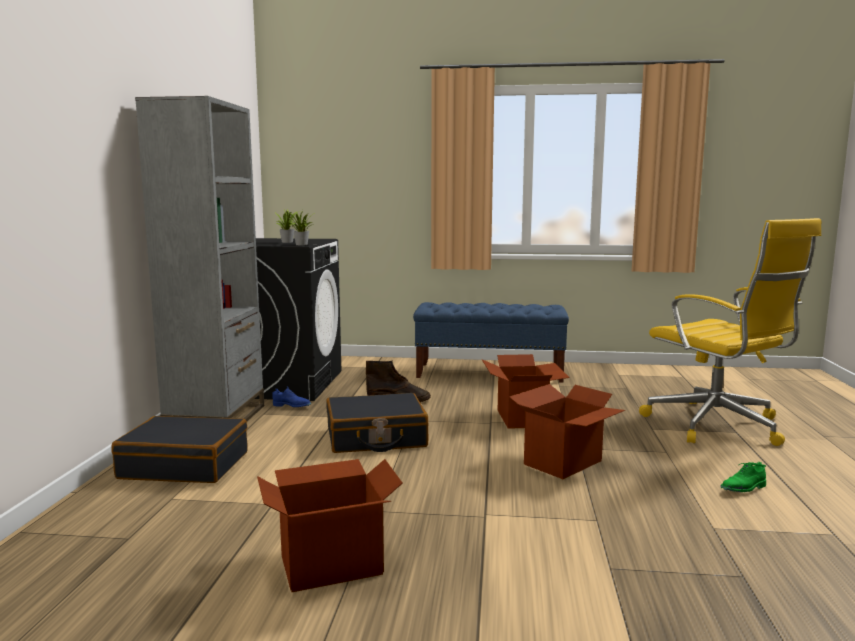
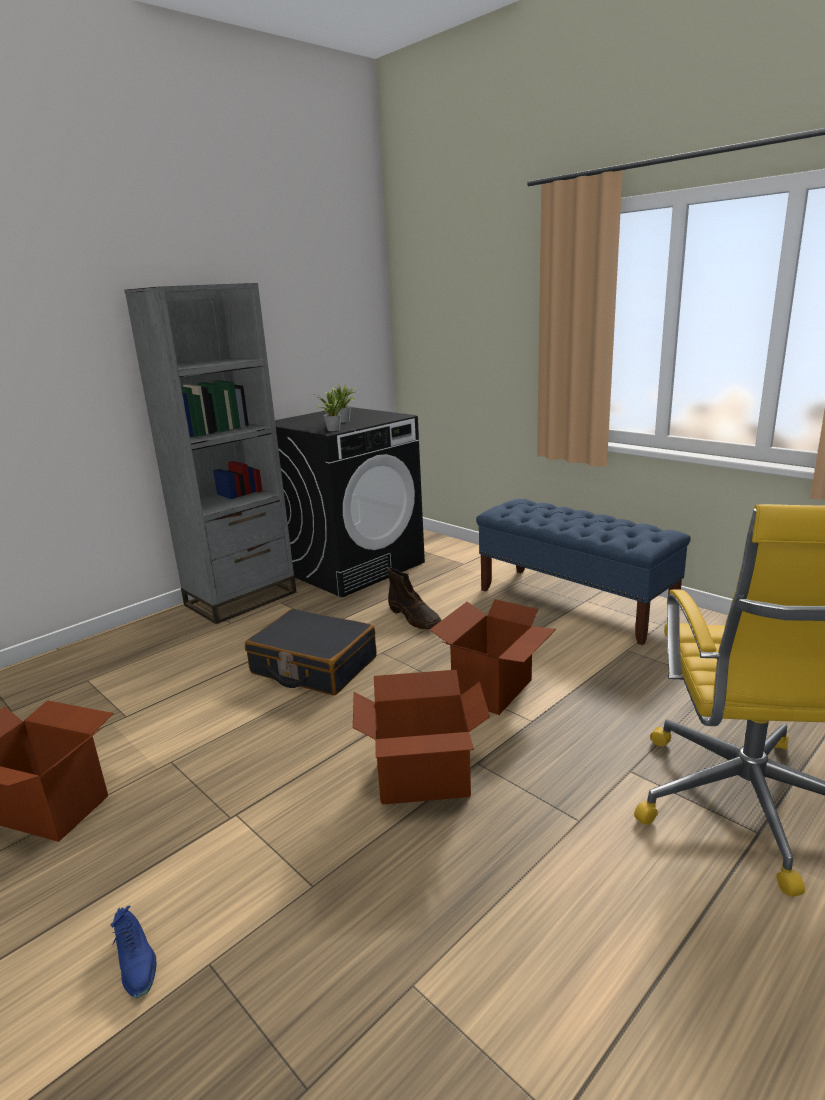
camera: 40 degrees right, 10 degrees up
(185, 465) = (146, 646): black suitcase -> none
(292, 406) = (314, 599): blue shoe -> blue shoe (137, 963)
(743, 489) = (573, 945): green shoe -> none

